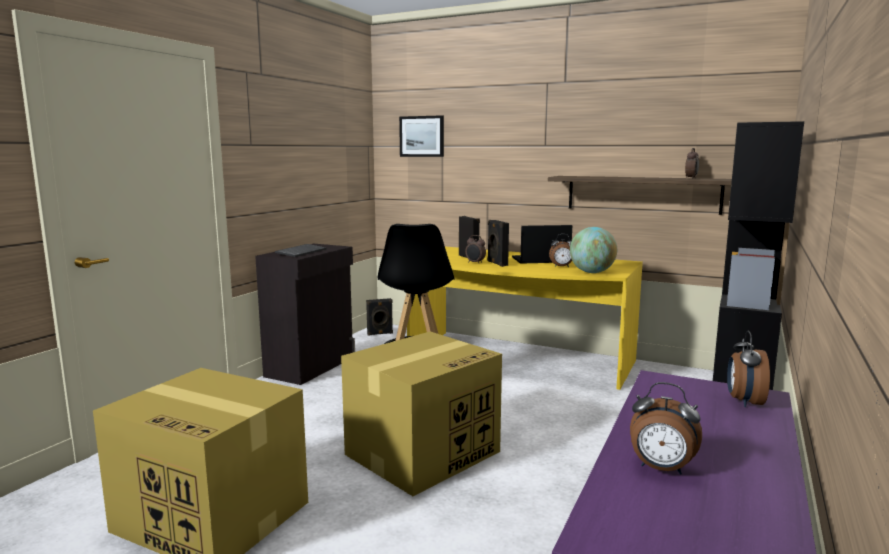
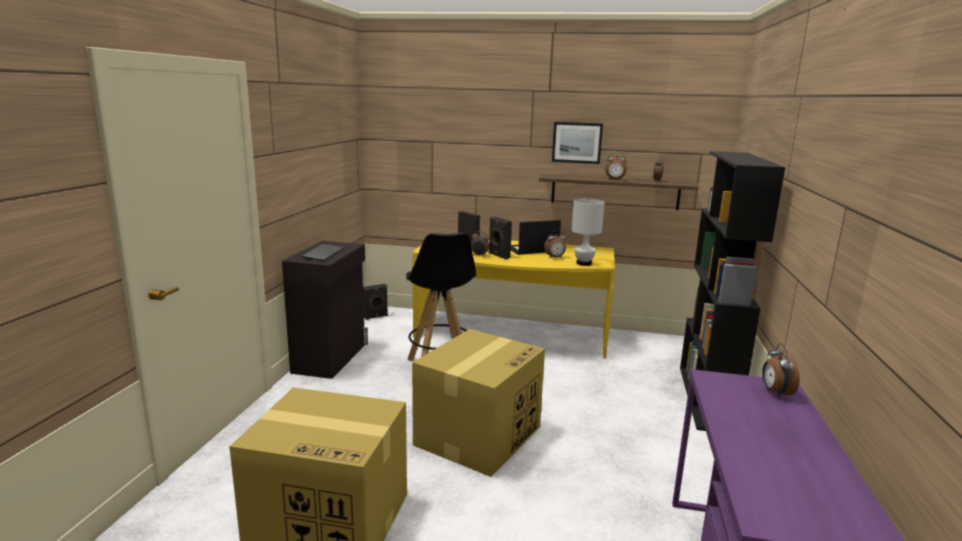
camera: 15 degrees left, 5 degrees up
(422, 136) = (412, 132): picture -> picture (577, 142)
(592, 272) = (584, 263): globe -> white table lamp
(661, 469) = (762, 459): alarm clock -> alarm clock (614, 180)

